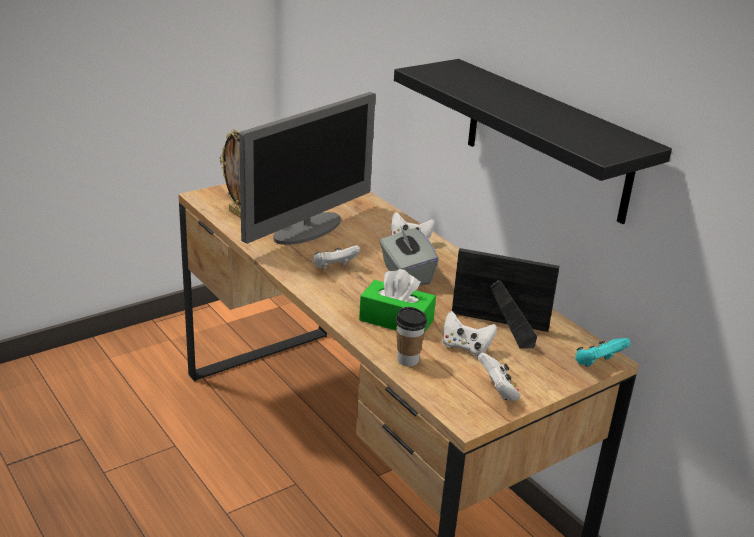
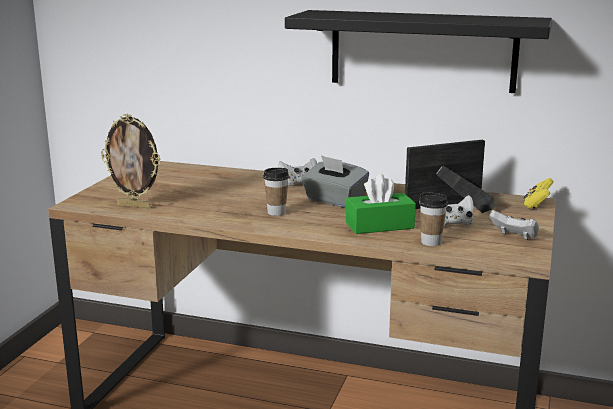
camera: 35 degrees left, 10 degrees down
(308, 229) = (210, 198): monitor -> none
(334, 268) = (276, 212): white game controller -> cup
(597, 364) = (537, 205): turquoise game controller -> yellow game controller

